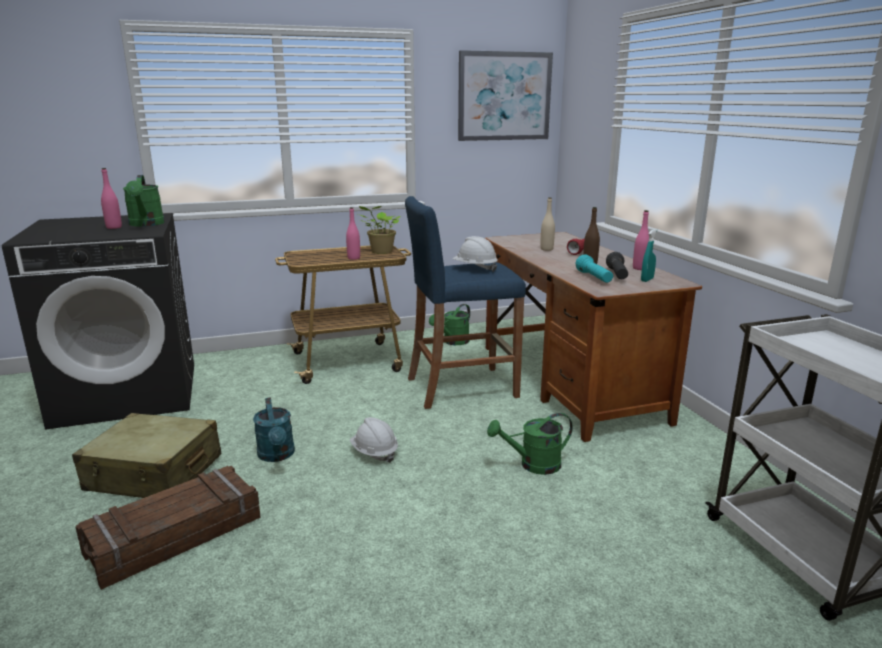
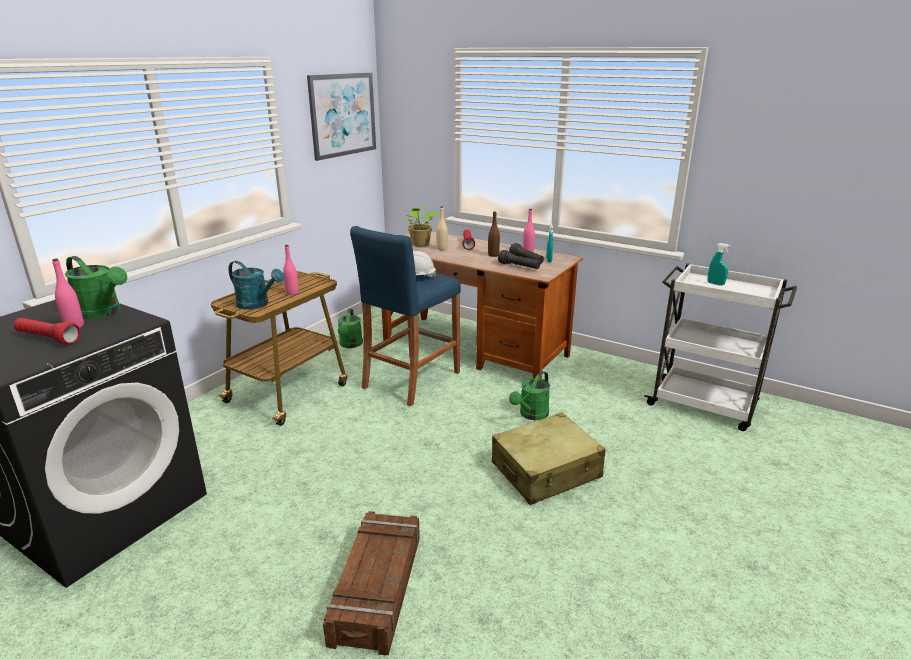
camera: 40 degrees left, 5 degrees up
(86, 230) = (48, 339): none -> red flashlight
(154, 473) = (272, 558): beige suitcase -> beige suitcase (546, 471)
(277, 455) = (355, 491): turquoise watering can -> turquoise watering can (257, 304)
(374, 453) = (424, 454): white hard hat -> none
(380, 252) = (302, 281): potted plant -> potted plant (420, 244)
(594, 278) = (519, 267): turquoise flashlight -> black flashlight
(840, 350) = (715, 284): none -> turquoise spray bottle

